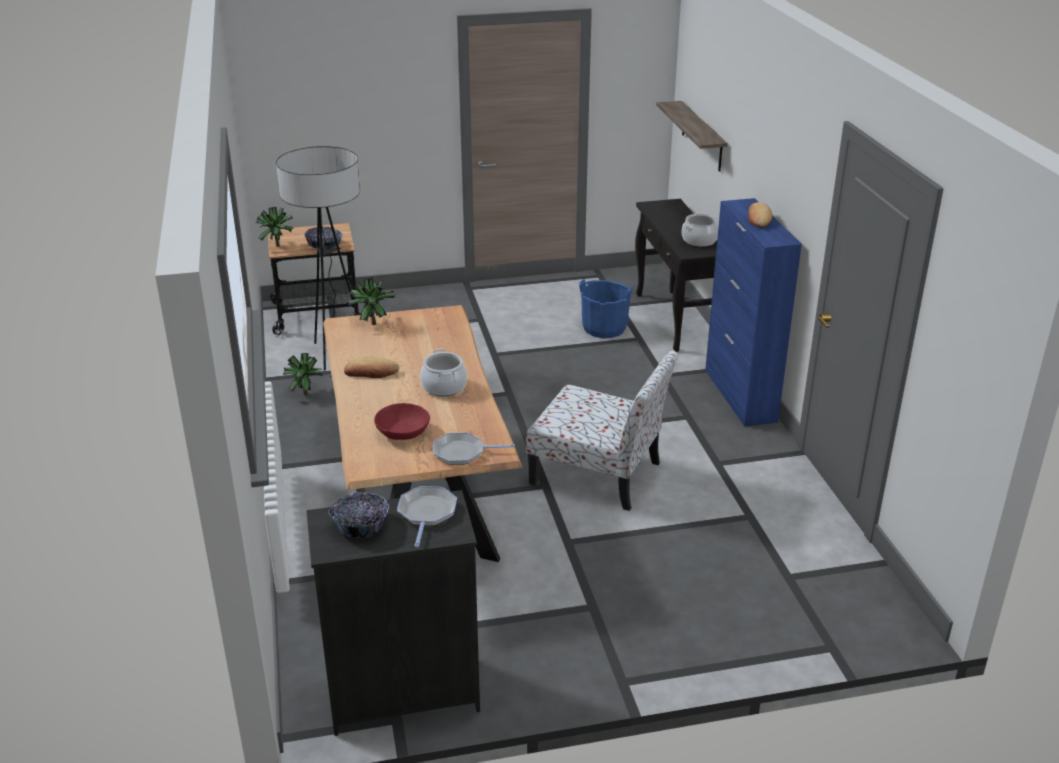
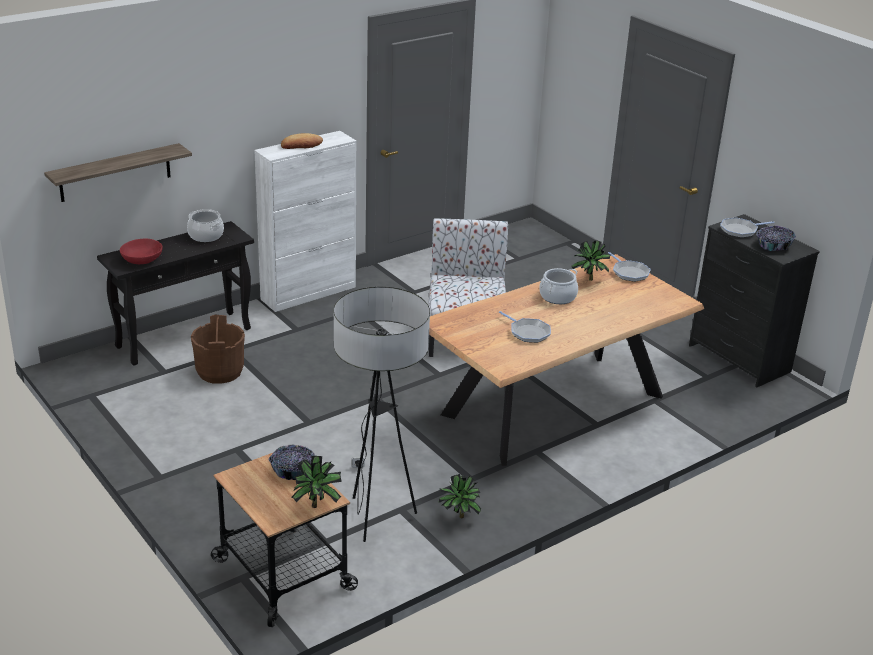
camera: 115 degrees left, 0 degrees up
(371, 372) = (567, 331): bread -> none
(372, 323) = (489, 353): potted plant -> potted plant (589, 281)
(389, 351) = (528, 332): none -> frying pan
(403, 432) = (630, 298): red bowl -> red bowl (142, 259)
(604, 328) = (219, 371): blue bucket -> brown bucket
(740, 395) = (309, 293): blue cabinet -> white cabinet

